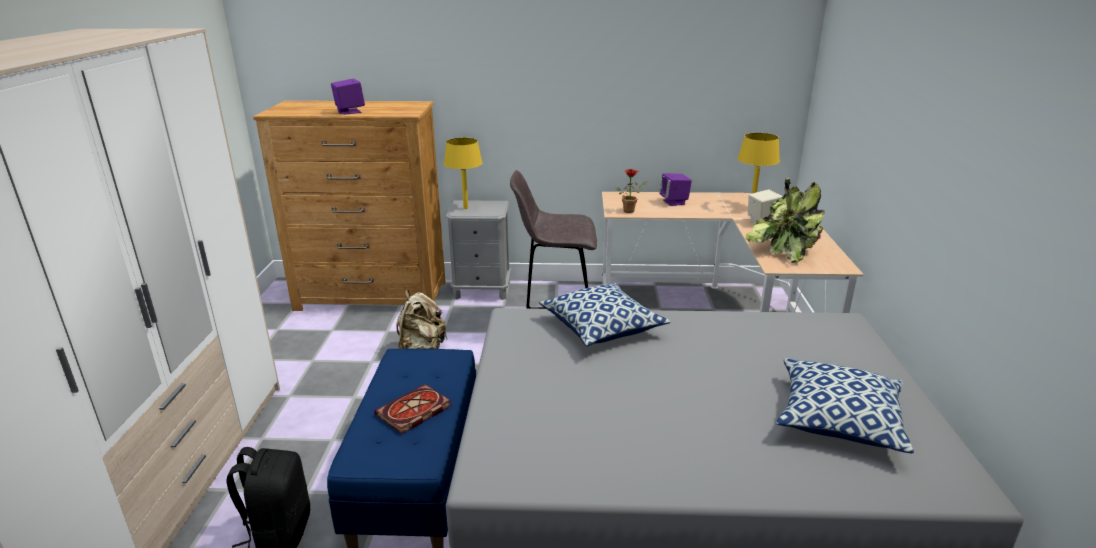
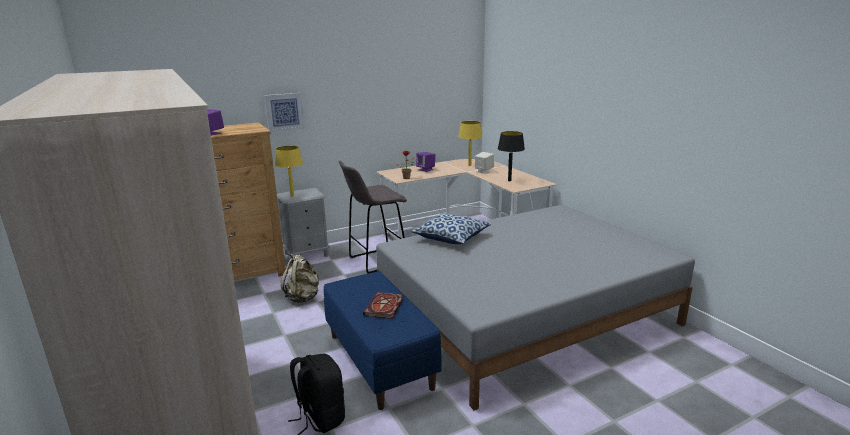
camera: 30 degrees left, 5 degrees down
(471, 89) = (284, 112): none -> picture
(783, 249) = (509, 180): potted plant -> black table lamp
(837, 419) = (600, 245): pillow -> none

